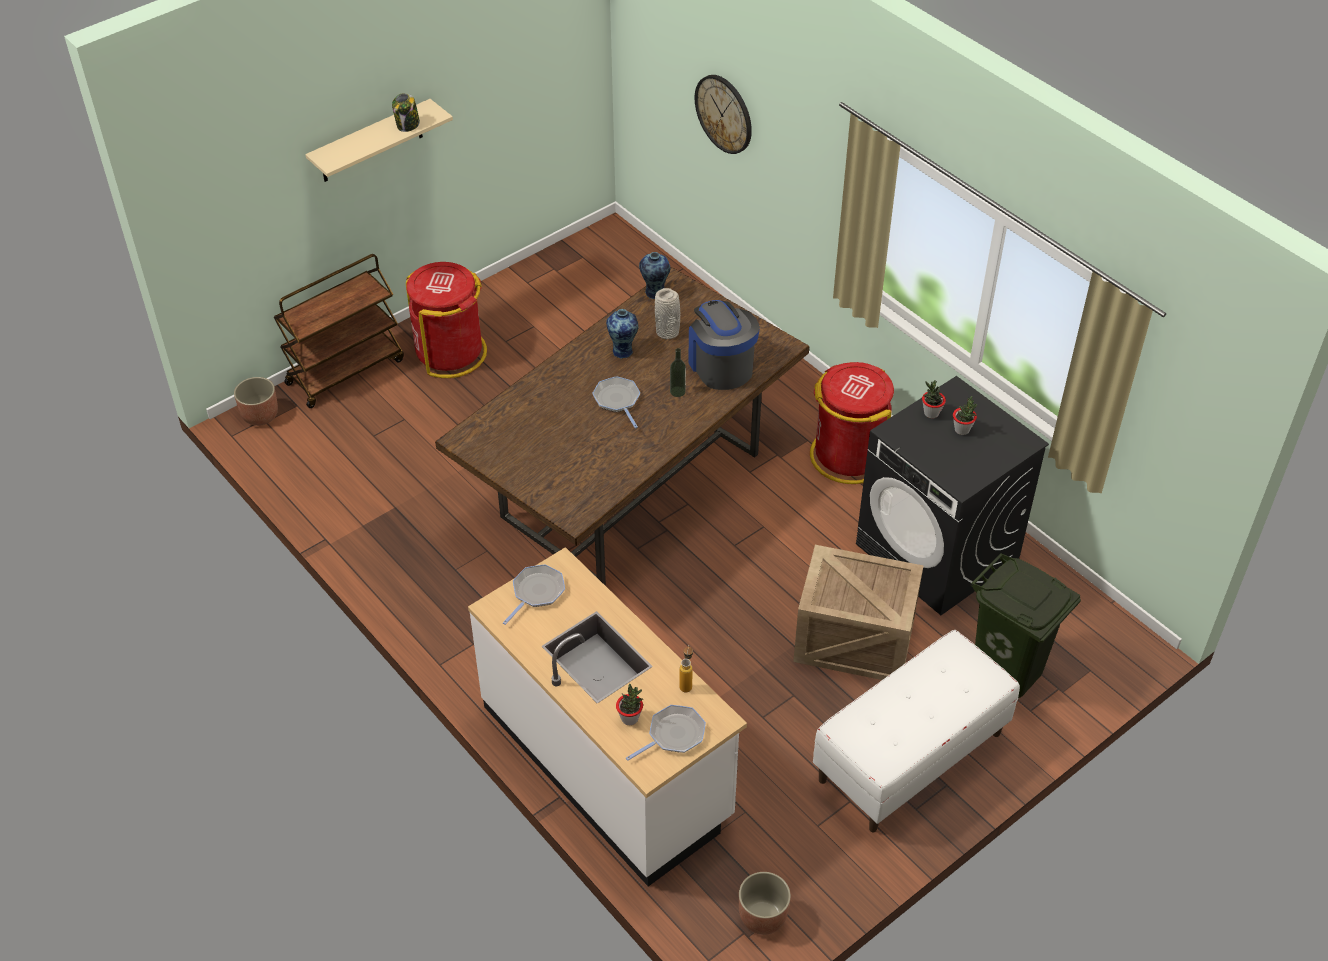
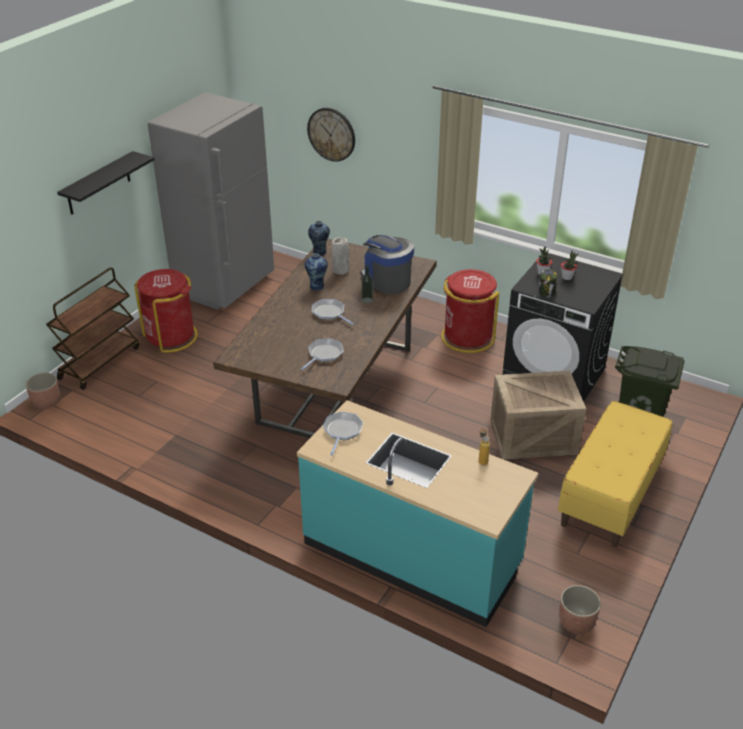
camera: 20 degrees left, 10 degrees down
(371, 142) = (98, 183): beige shelf -> black shelf
(408, 125) = (124, 166): jar -> jar (547, 292)
(556, 285) = (225, 286): none -> grey fridge
(607, 762) = (412, 554): white counter -> turquoise counter
(630, 718) = (456, 491): potted plant -> none
(673, 735) = (493, 493): frying pan -> frying pan (324, 354)
(910, 757) = (610, 495): white bench -> yellow bench

